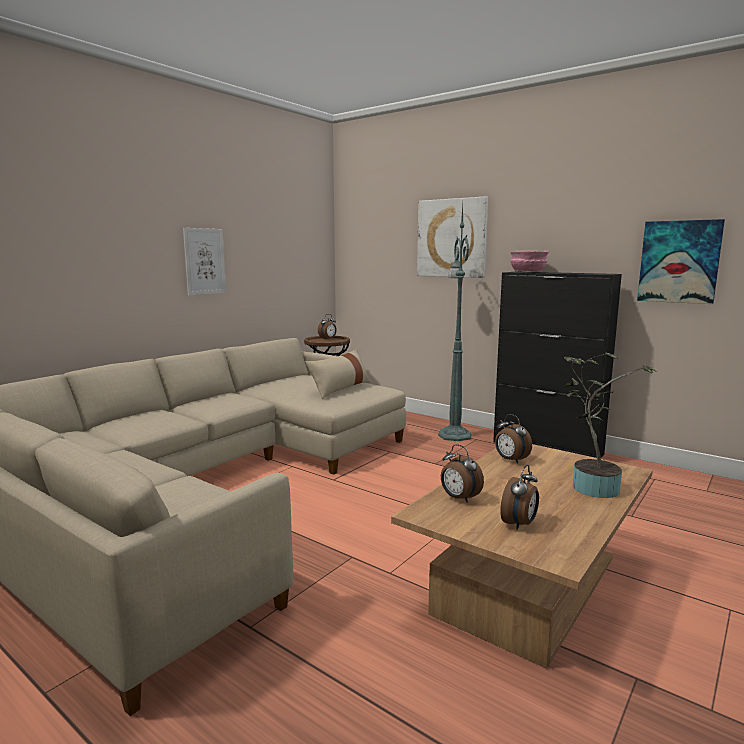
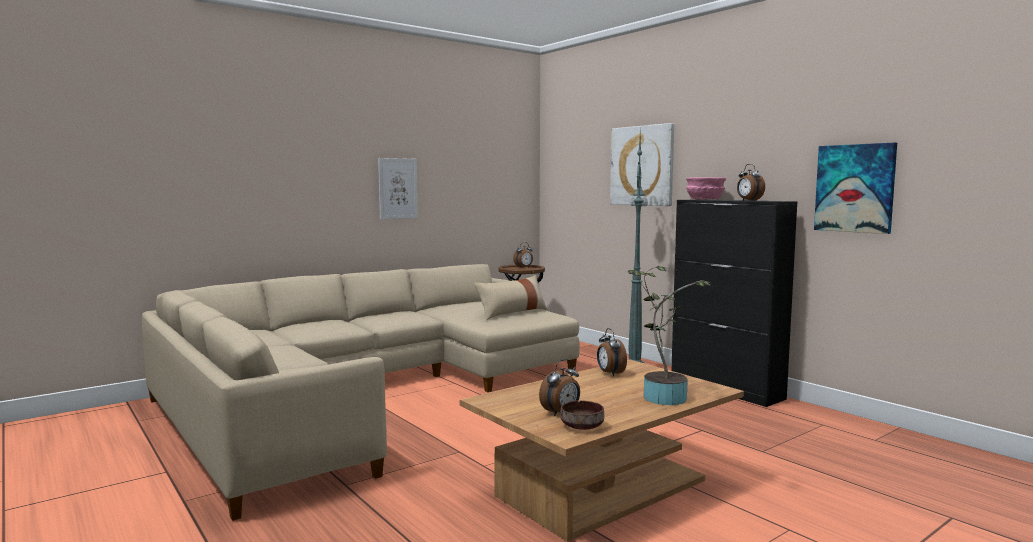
camera: 15 degrees right, 5 degrees down
(459, 498) = (529, 394): alarm clock -> alarm clock (749, 200)
(560, 542) = (581, 427): none -> brown bowl

